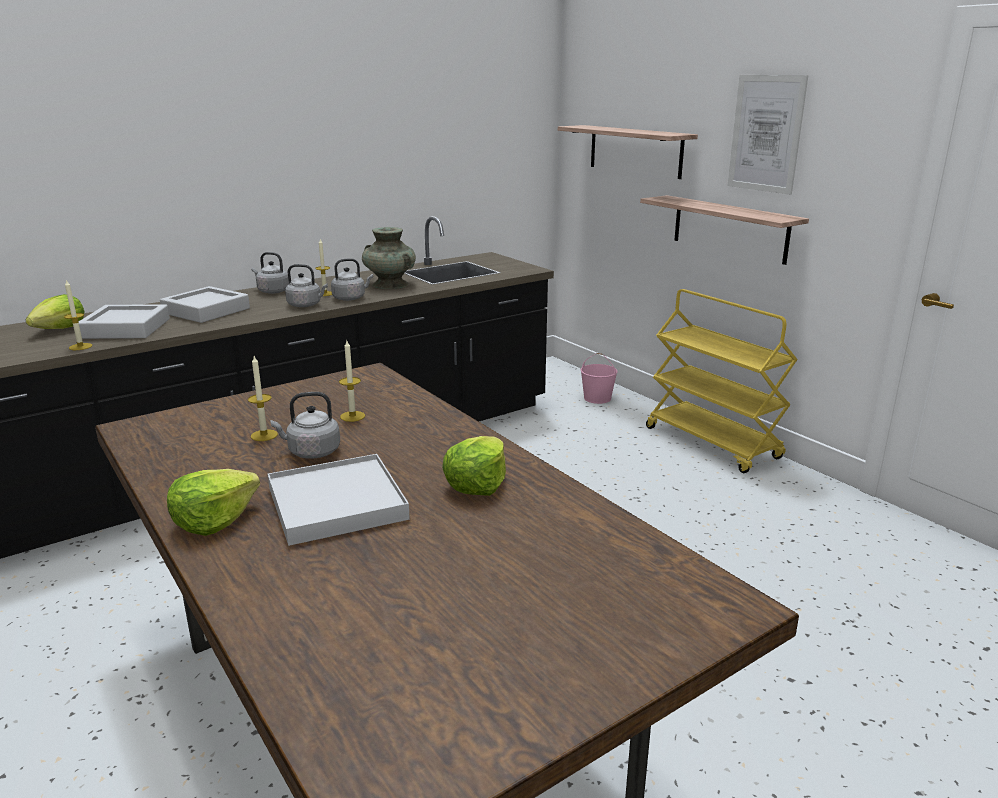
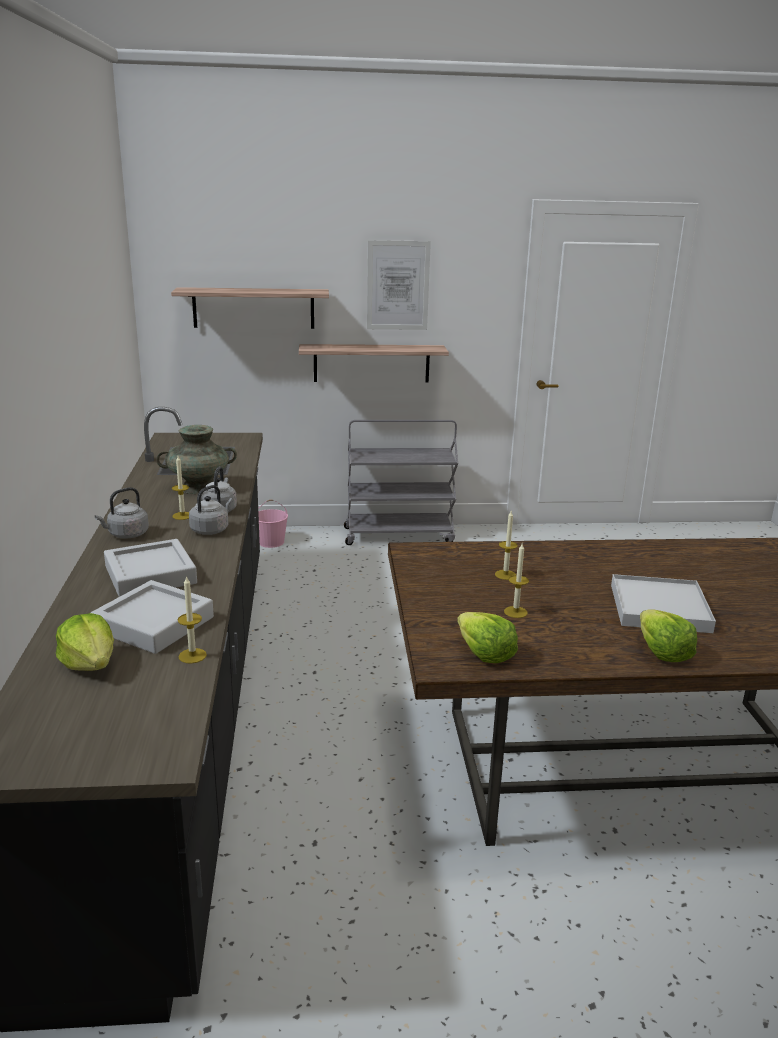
camera: 60 degrees left, 0 degrees up
(311, 452) = (564, 601): grey kettle -> none
(477, 484) = (656, 563): lettuce -> lettuce (485, 654)
(713, 443) = (399, 535): yellow cart -> grey cart

